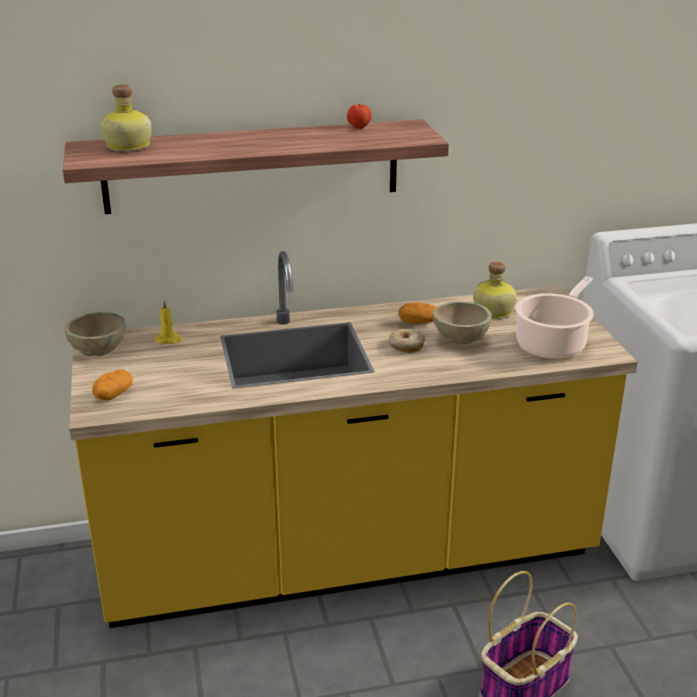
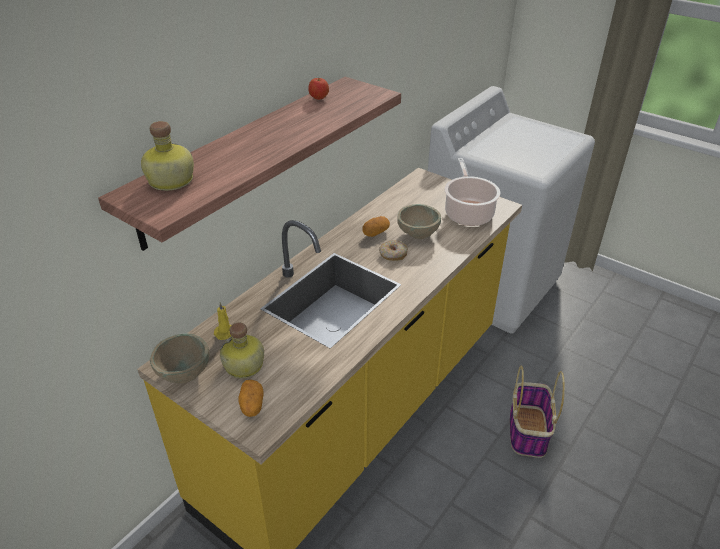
camera: 40 degrees left, 10 degrees up
(493, 312) = (407, 204): bottle -> bottle (244, 366)

